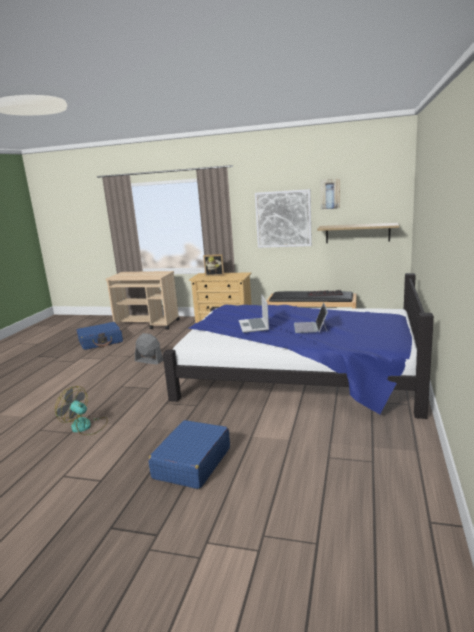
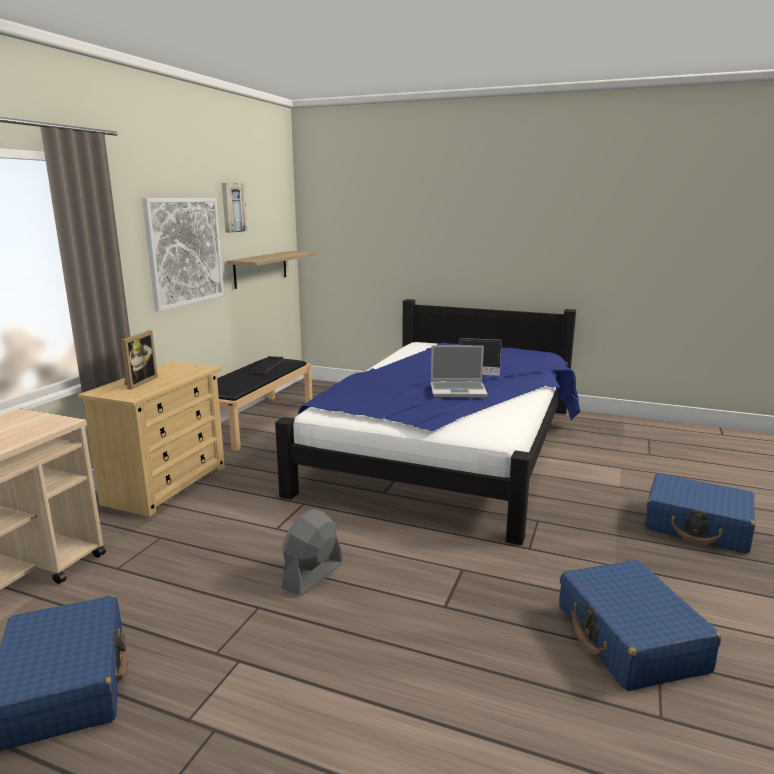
camera: 85 degrees left, 0 degrees up
(85, 427) = (630, 639): fan -> blue suitcase

